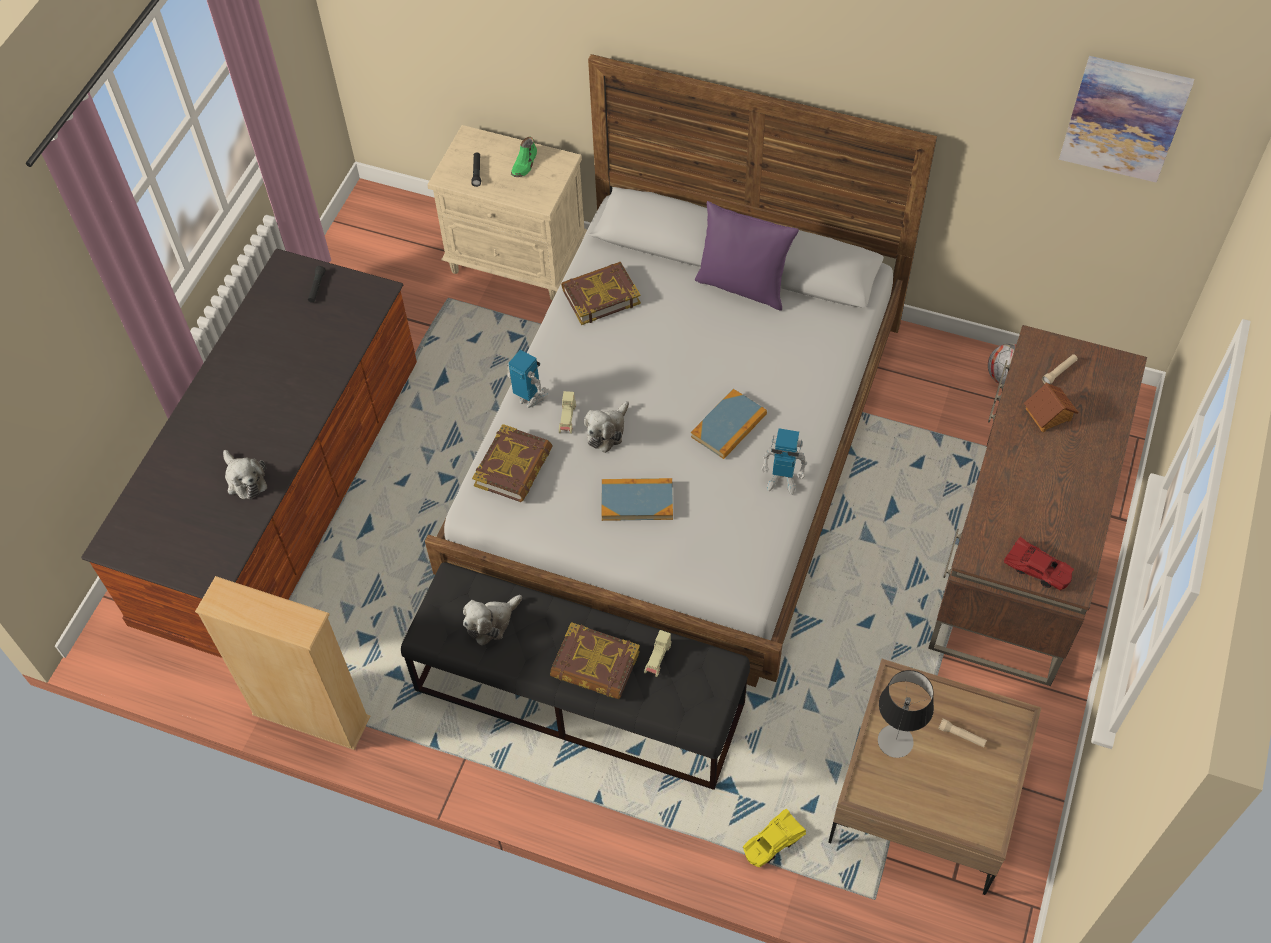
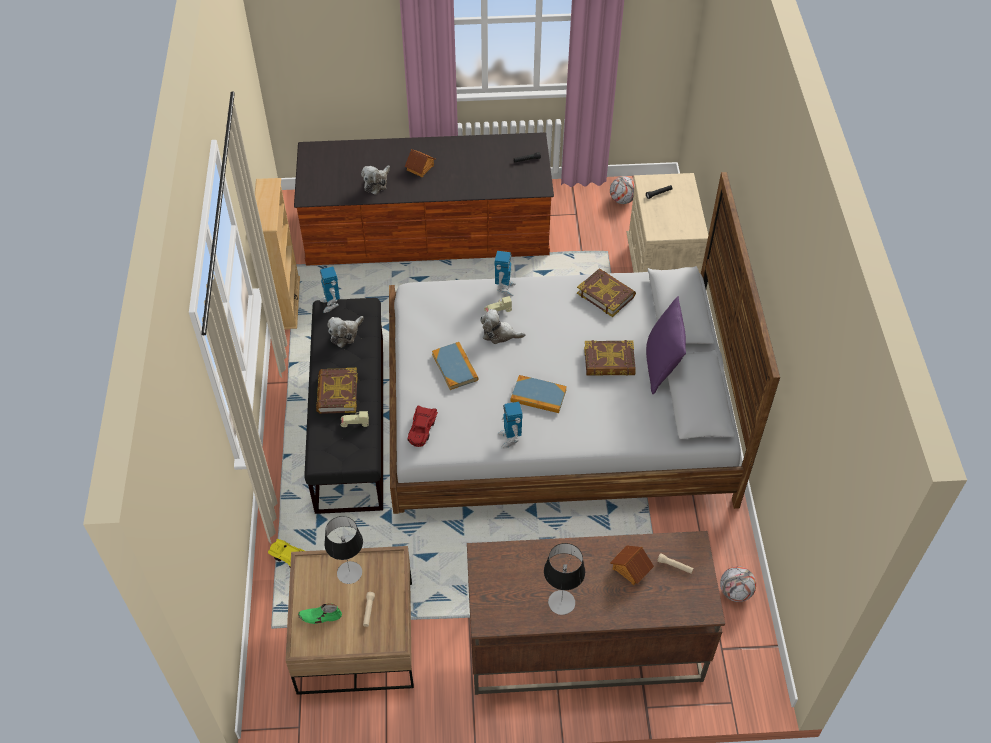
camera: 65 degrees right, 5 degrees down
(249, 415) = (420, 168): none -> toy house
(369, 248) = (622, 200): none -> football
(423, 624) = (331, 304): none -> toy robot
(491, 622) = (345, 334): plush toy -> plush toy turned 75 degrees counterclockwise
(514, 467) = (448, 298): book -> book (609, 362)
(525, 164) = (681, 213): green shoe -> green shoe (320, 616)
(1037, 570) = (488, 595): red toy car -> red toy car (421, 429)
(1071, 498) = (561, 602): none -> table lamp
(1124, 118) = (833, 460): picture -> none

